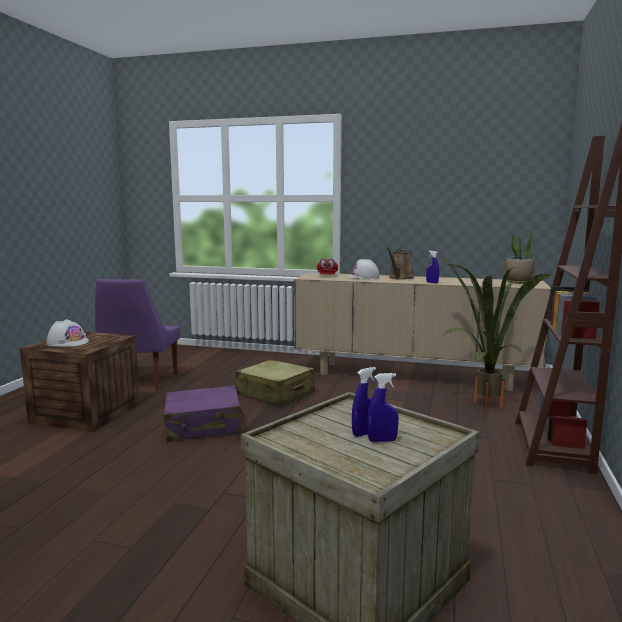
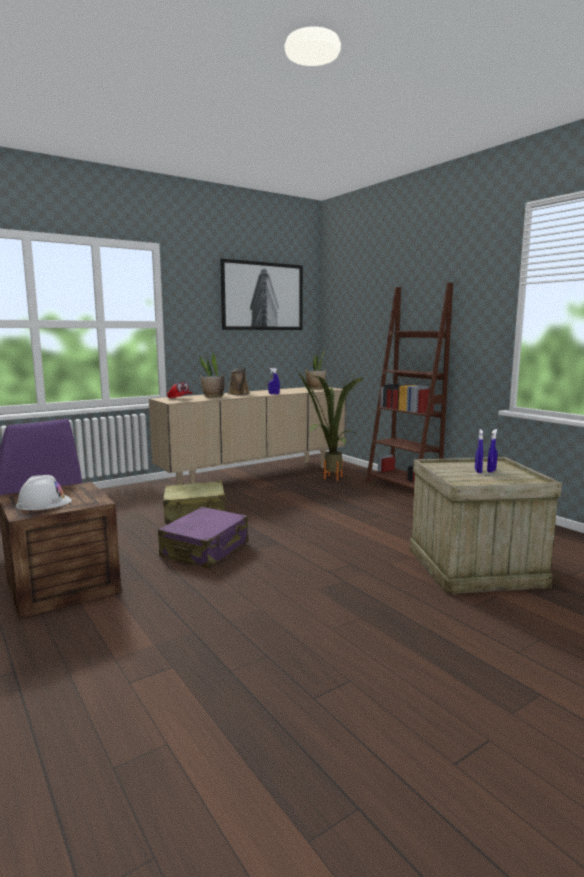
camera: 50 degrees left, 0 degrees up
(364, 277) = (213, 396): white hard hat -> potted plant
(469, 162) = (262, 296): none -> picture

